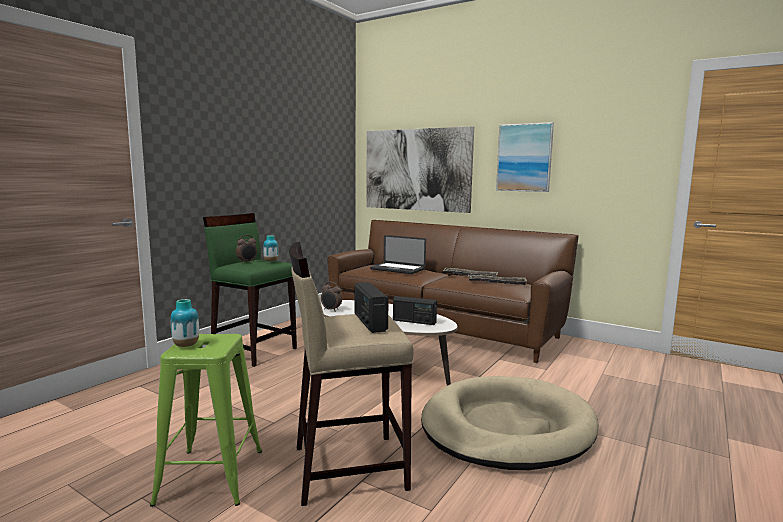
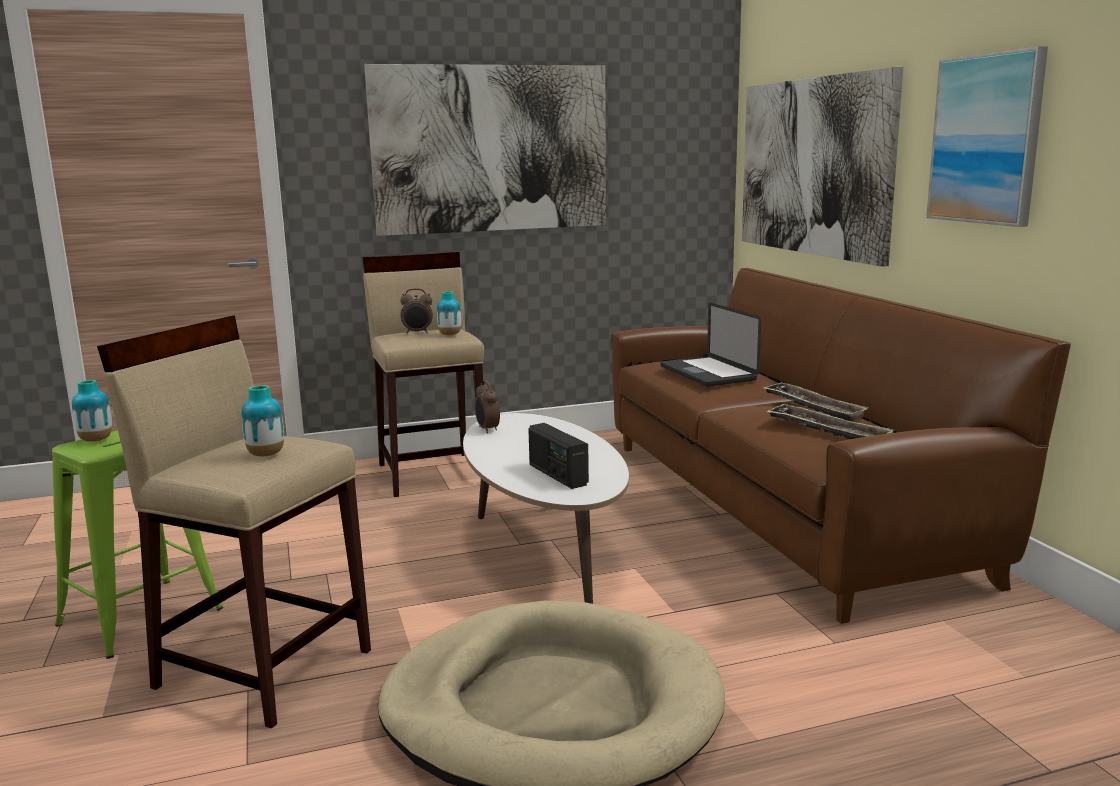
camera: 40 degrees right, 5 degrees up
(254, 350) = (433, 473): green stool -> beige stool
(259, 153) = (491, 149): none -> picture
(369, 322) = (266, 454): radio -> vase

